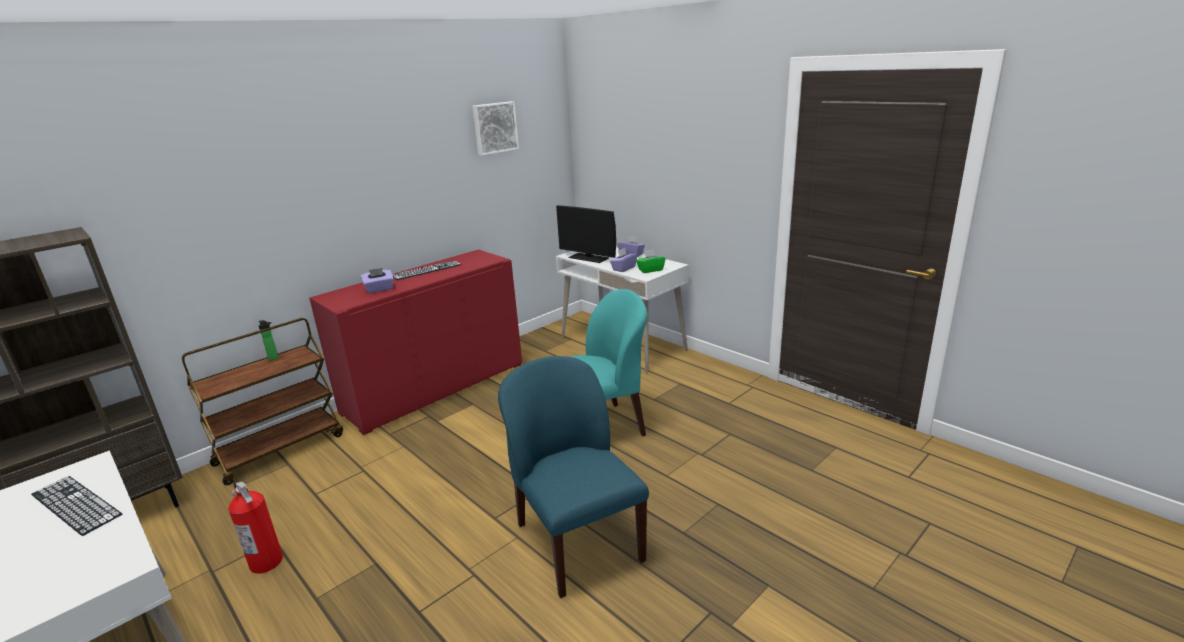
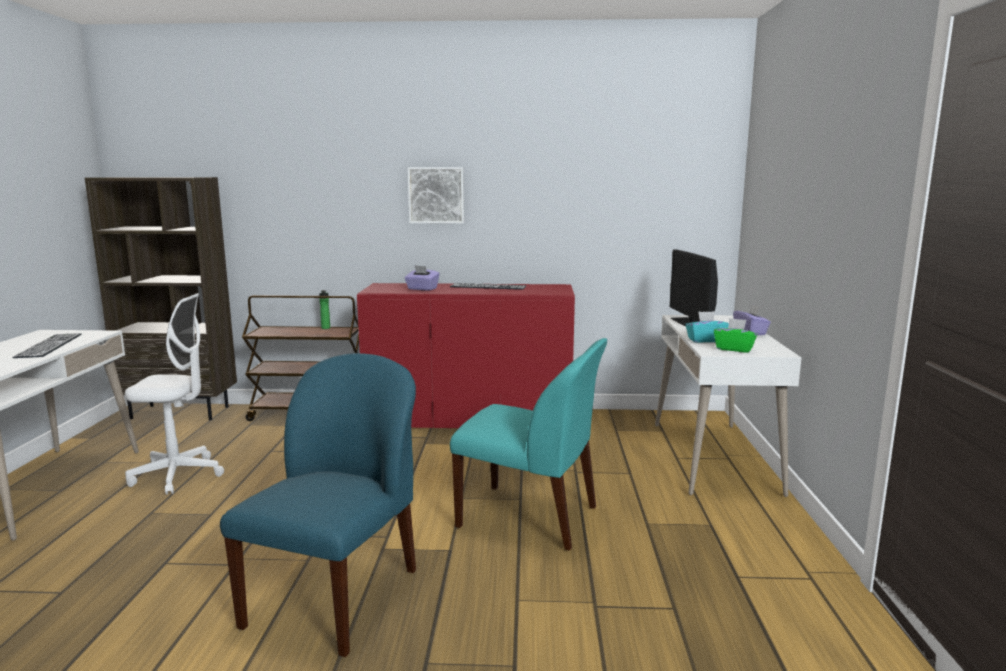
camera: 45 degrees right, 10 degrees down
(267, 561) = (178, 475): fire extinguisher -> white office chair
(494, 128) = (622, 146): picture -> picture (436, 195)
(623, 268) = (705, 340): purple tissue box -> turquoise tissue box

